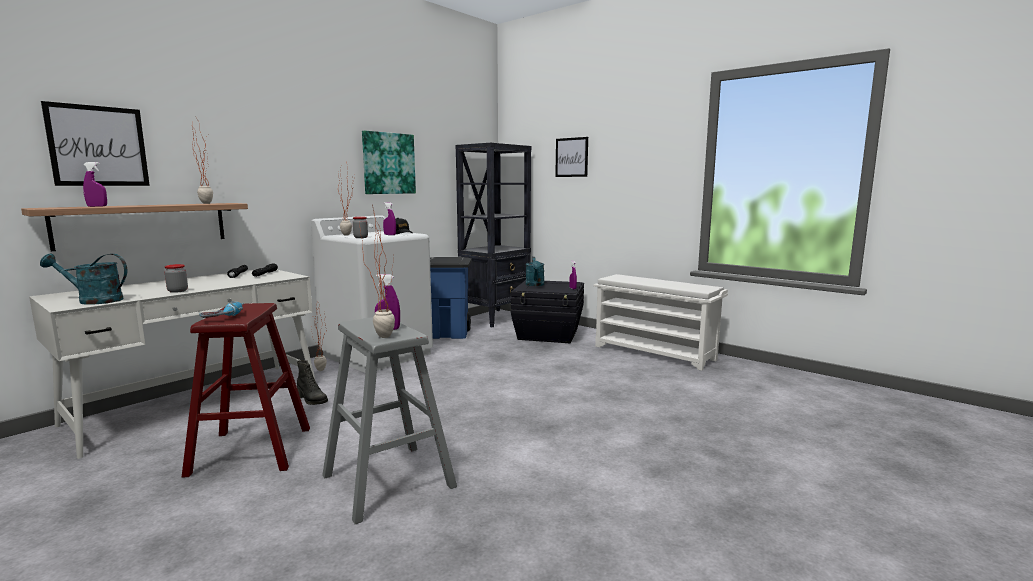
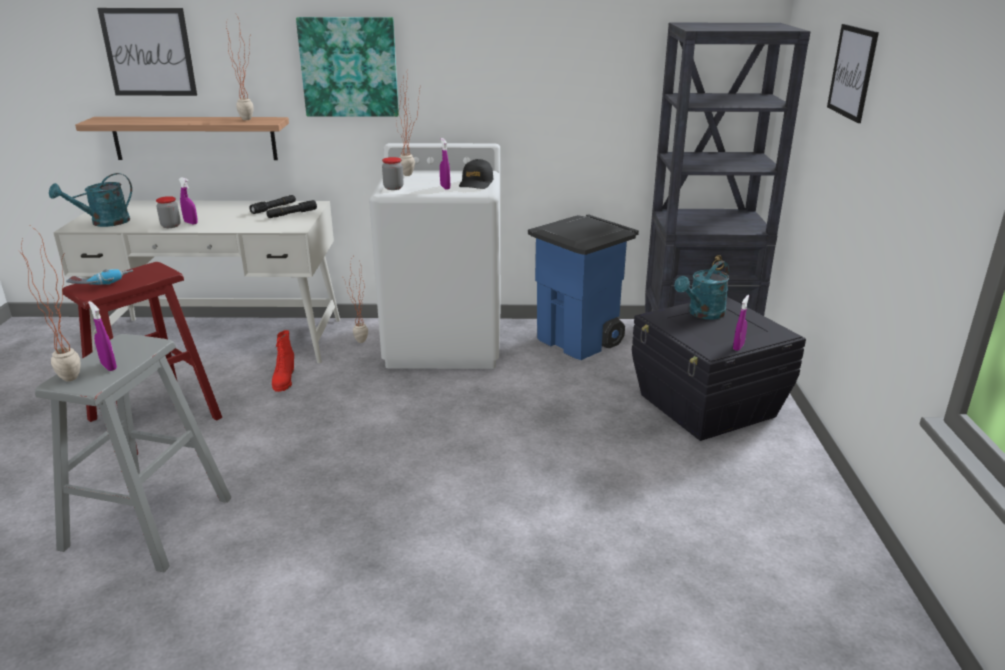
camera: 50 degrees right, 15 degrees up
(93, 301) = (104, 223): turquoise watering can -> turquoise watering can turned 90 degrees counterclockwise
(97, 206) = (141, 119): purple spray bottle -> purple spray bottle (191, 223)
(311, 400) = (284, 381): black boot -> red boot
(388, 163) = (522, 60): picture -> picture (349, 67)
(655, 353) = (797, 539): white shoe rack -> none

